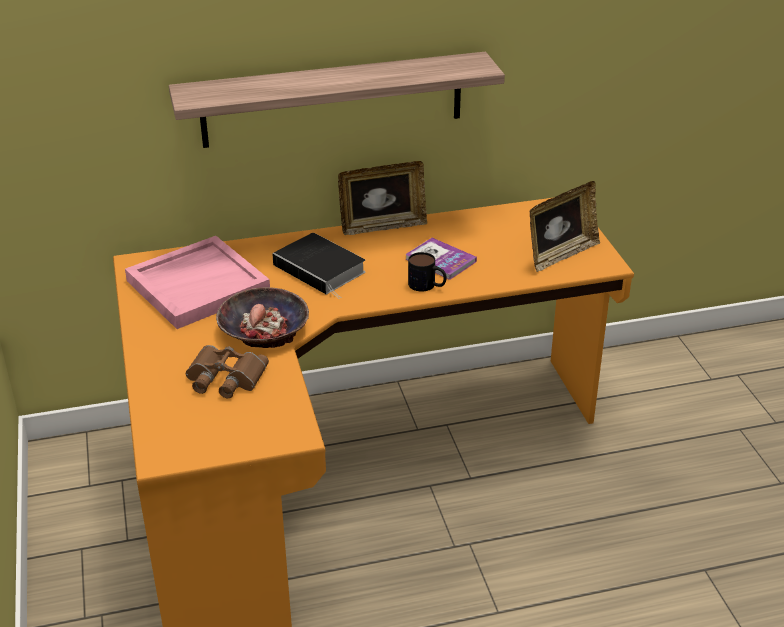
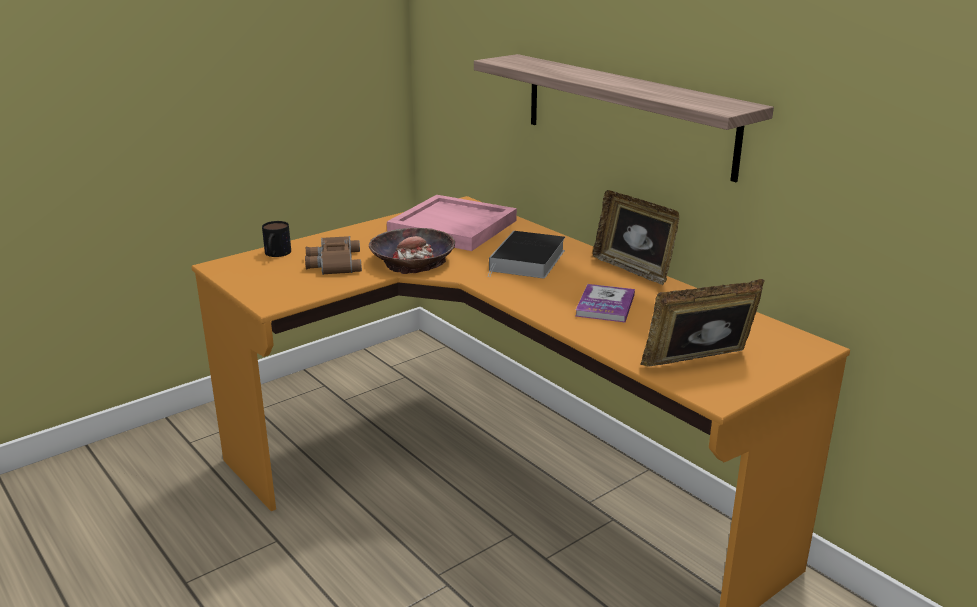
camera: 65 degrees right, 10 degrees down
(427, 285) = (551, 308): mug -> mug (276, 254)
(560, 255) = (699, 364): picture frame -> picture frame turned 135 degrees clockwise

